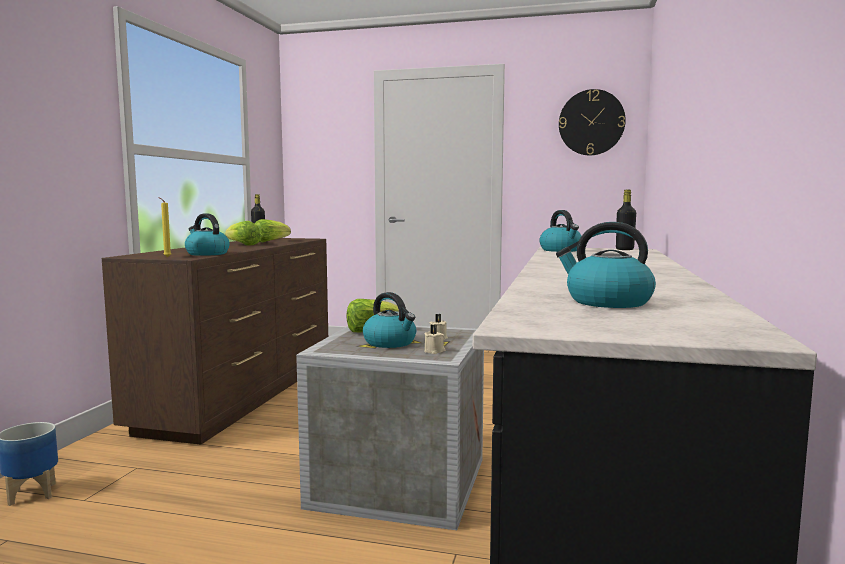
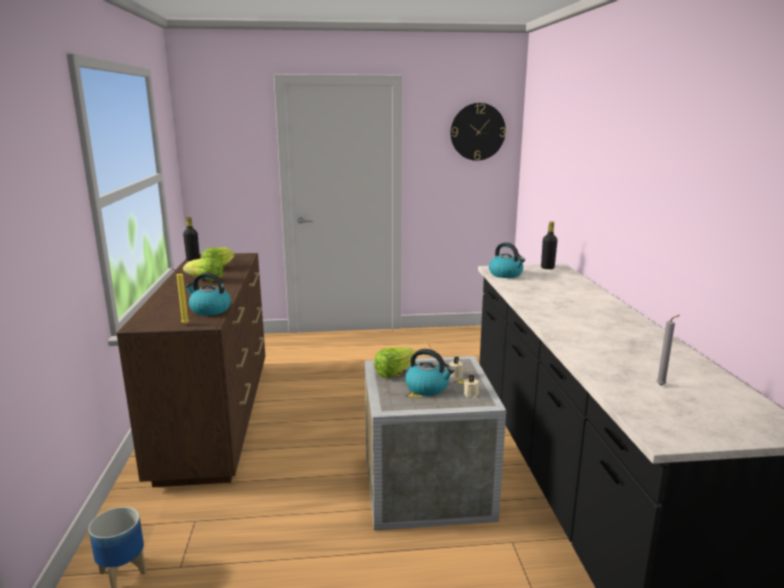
camera: 20 degrees left, 10 degrees up
(607, 302) = (662, 385): kettle -> grey candle

